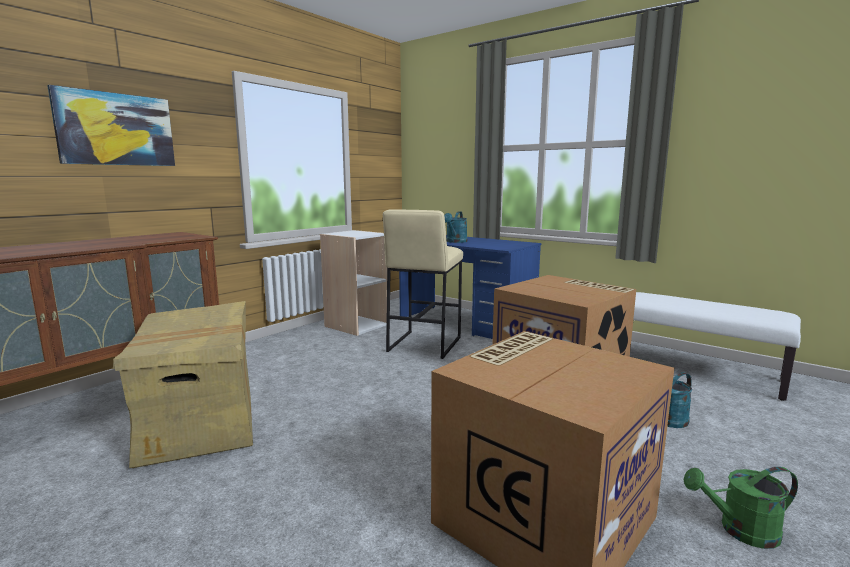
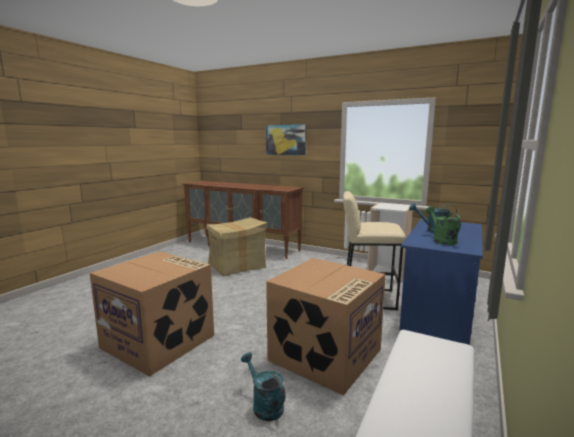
camera: 80 degrees right, 0 degrees up
(740, 531) = (127, 407): green watering can -> green watering can (441, 240)

